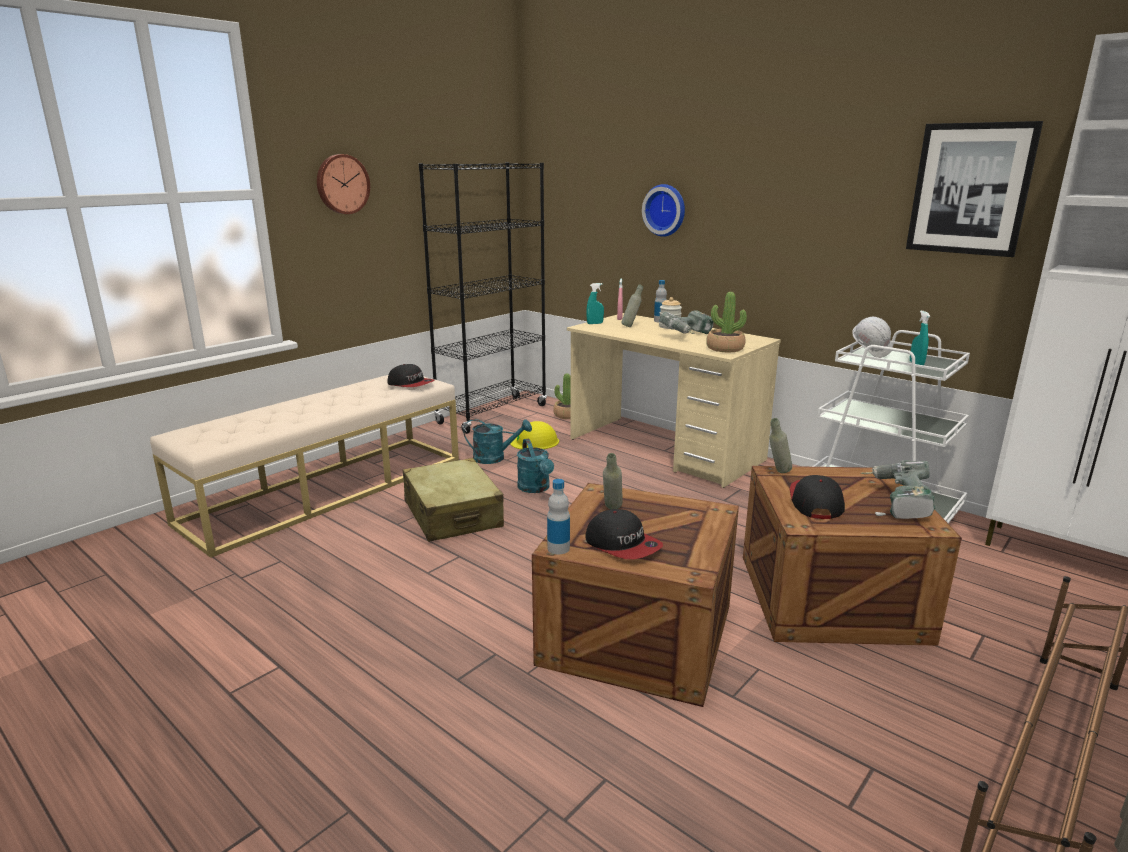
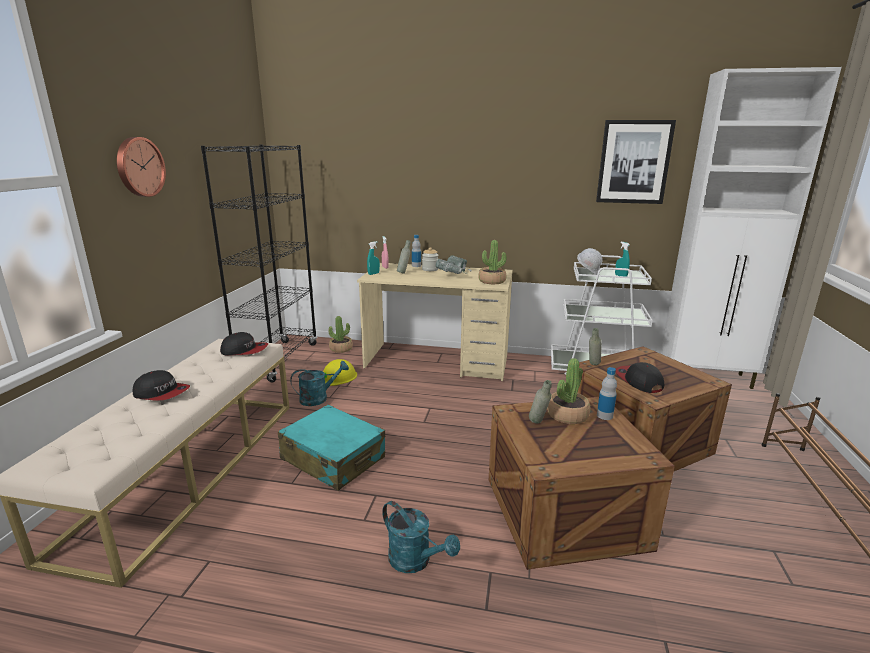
camera: 30 degrees left, 0 degrees up
(453, 514) = (333, 459): beige suitcase -> turquoise suitcase
(536, 488) = (377, 416): turquoise watering can -> turquoise watering can (416, 561)
(558, 548) = (546, 468): bottle -> bottle (604, 416)
(623, 545) = (581, 450): cap -> cap (162, 393)
(659, 511) = (567, 415): none -> potted plant
(665, 210) = (411, 181): wall clock -> none
(897, 503) = (676, 370): power drill -> none

